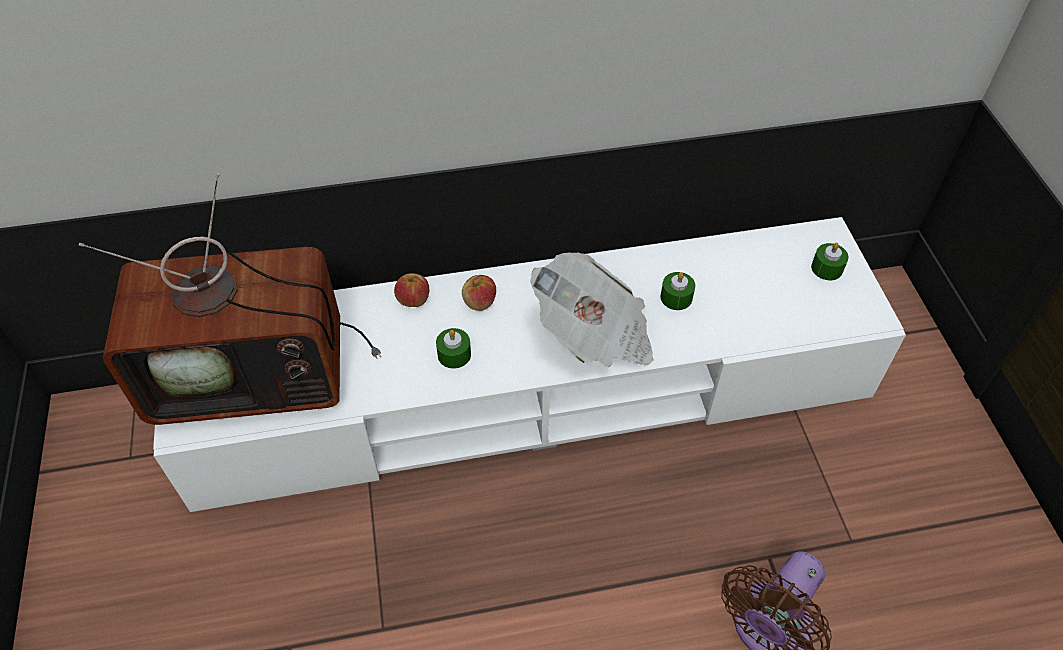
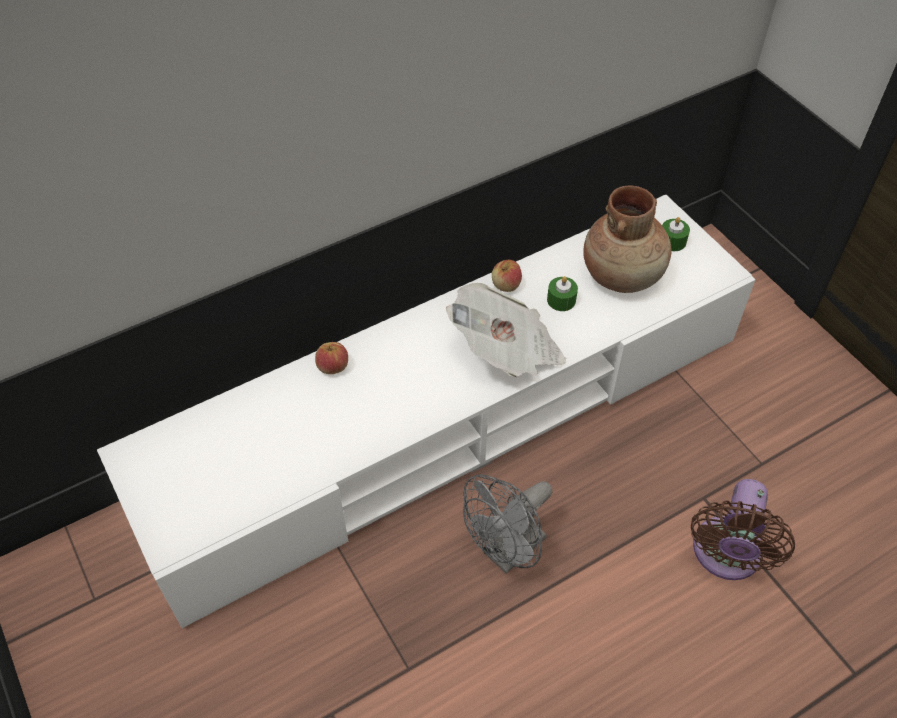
camera: 20 degrees left, 0 degrees up
(258, 372) = (219, 474): television -> none
(454, 354) = (393, 404): green candle -> none
(479, 302) = (394, 352): apple -> apple (506, 285)
(533, 544) = (507, 552): none -> grey fan
(755, 289) = (623, 275): none -> brown vase

